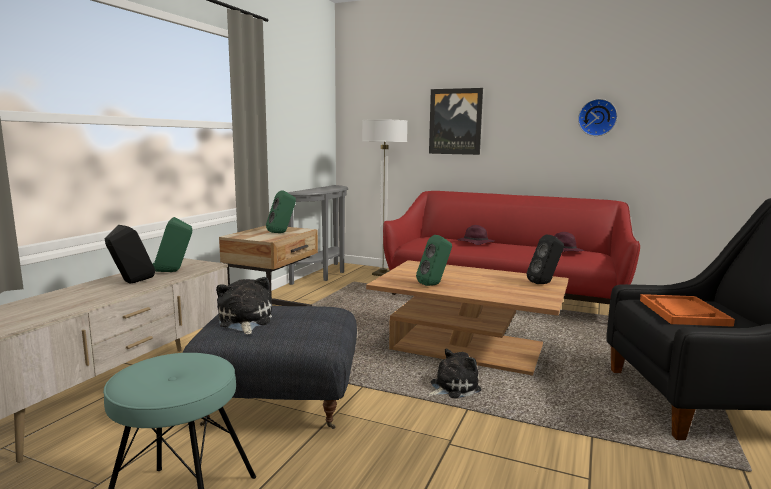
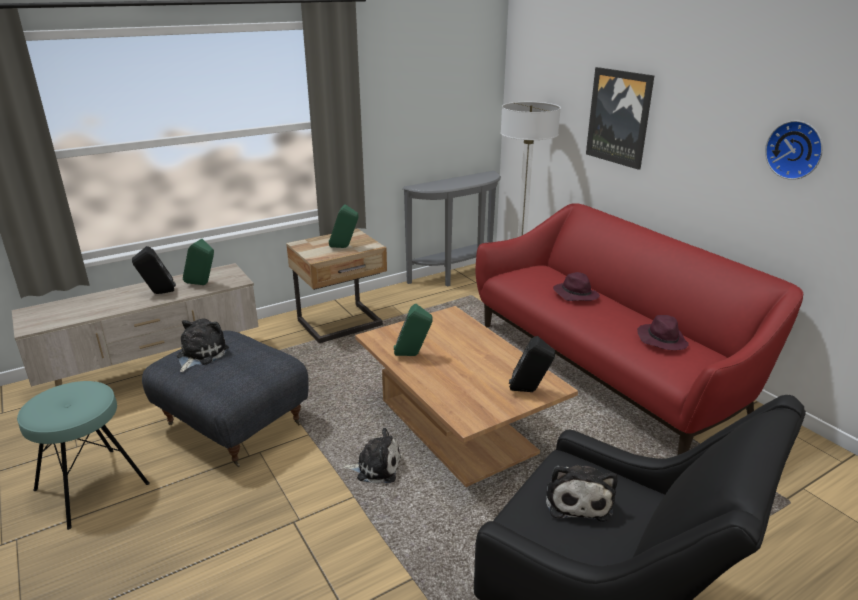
camera: 35 degrees right, 15 degrees up
(683, 312) = (578, 499): orange tray -> plush toy

